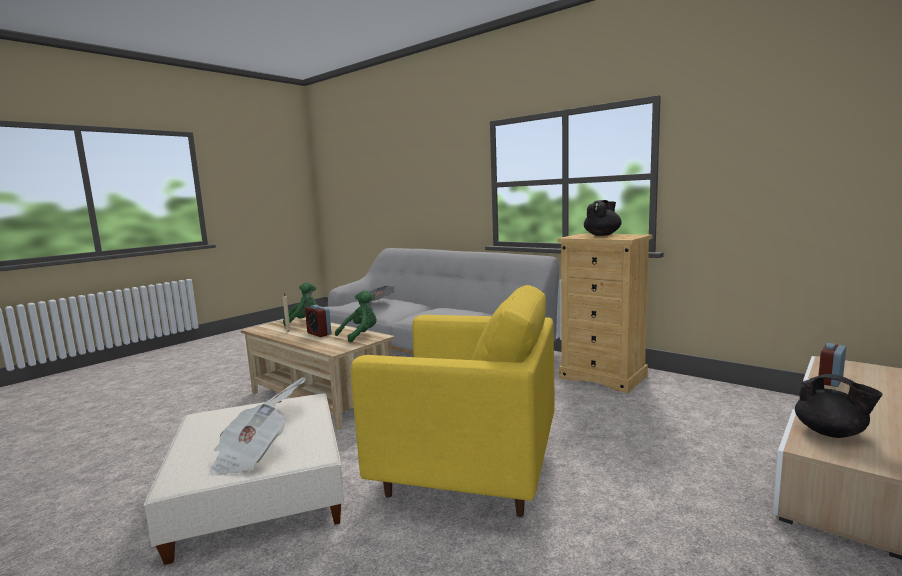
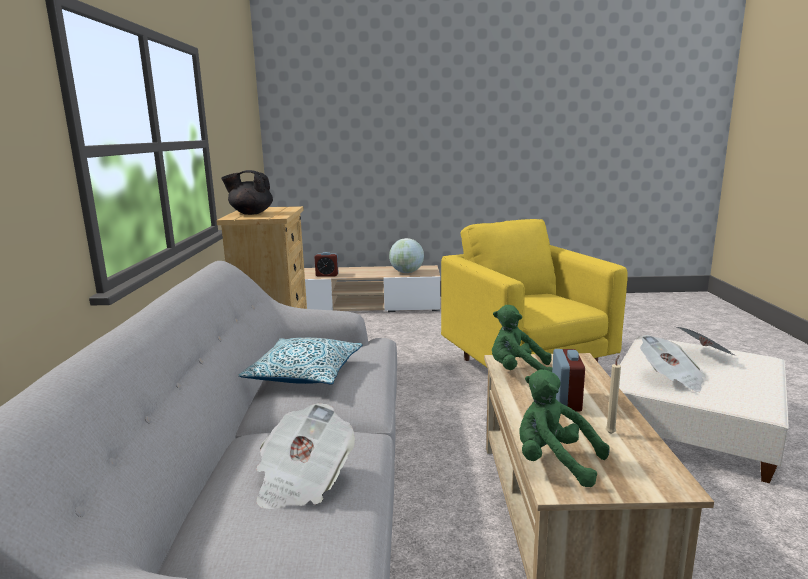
camera: 130 degrees left, 5 degrees up
(458, 311) = (304, 374): none -> pillow
(831, 433) = (407, 272): black teapot -> globe

